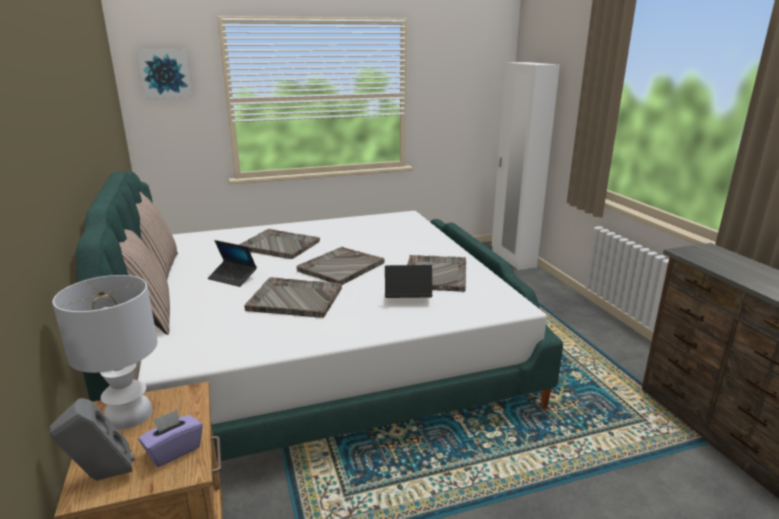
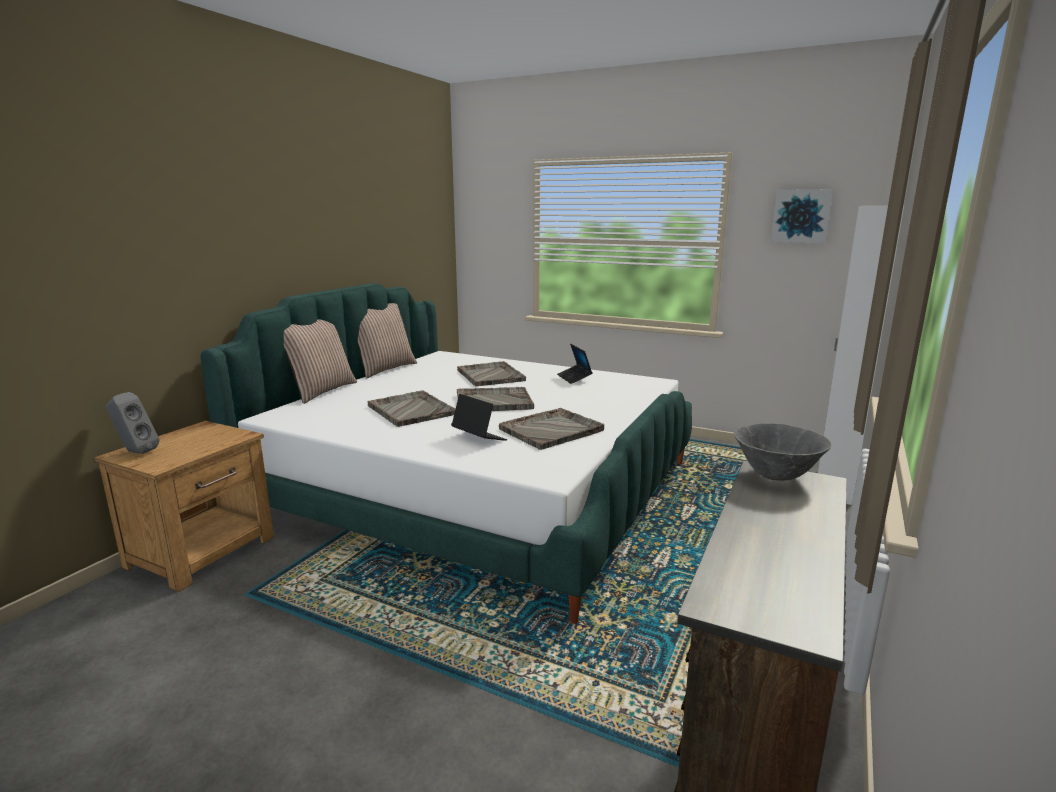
camera: 45 degrees right, 5 degrees down
(127, 414) = (202, 432): white table lamp -> none
(165, 73) = (488, 212): picture -> picture (801, 216)
(173, 450) = (176, 455): purple tissue box -> none
(233, 278) = (410, 386): laptop -> laptop (574, 378)
(695, 252) = (776, 476): none -> grey bowl

